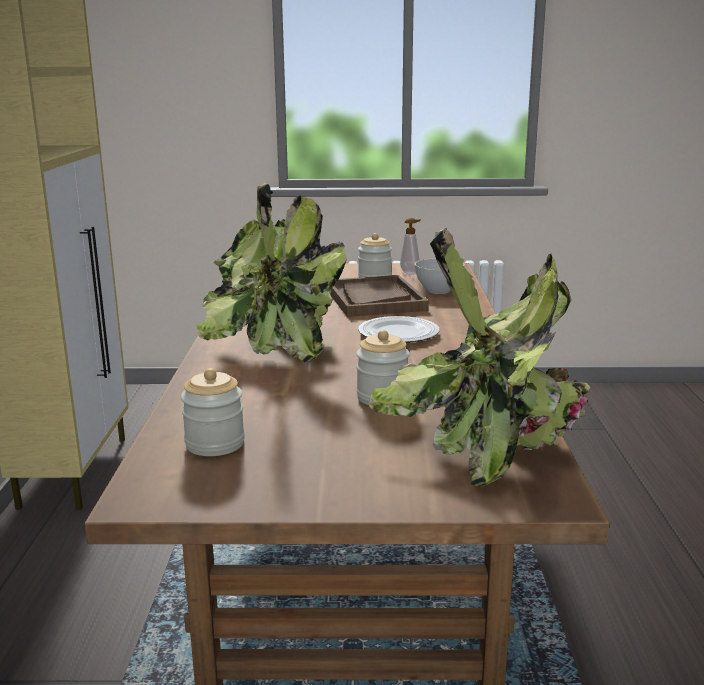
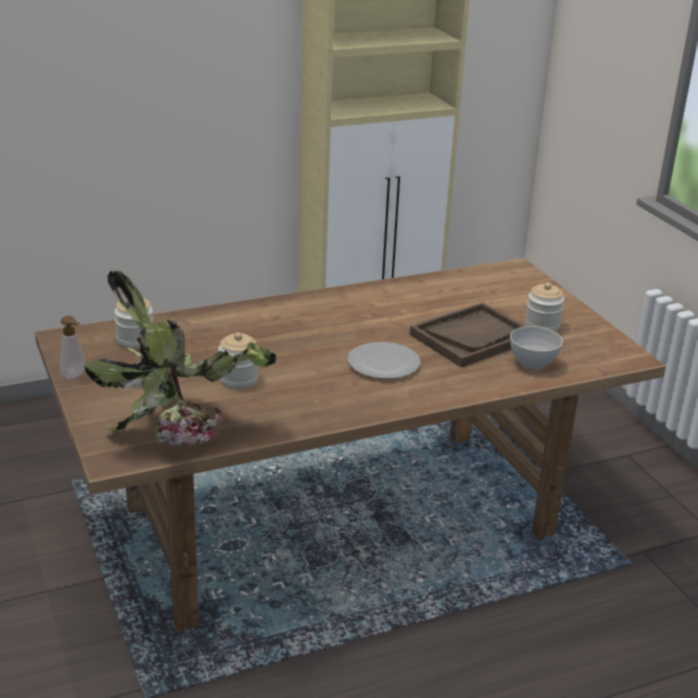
camera: 65 degrees right, 10 degrees up
(269, 343) = (317, 318): potted plant -> none
(411, 272) = (584, 340): soap dispenser -> soap dispenser (75, 376)

